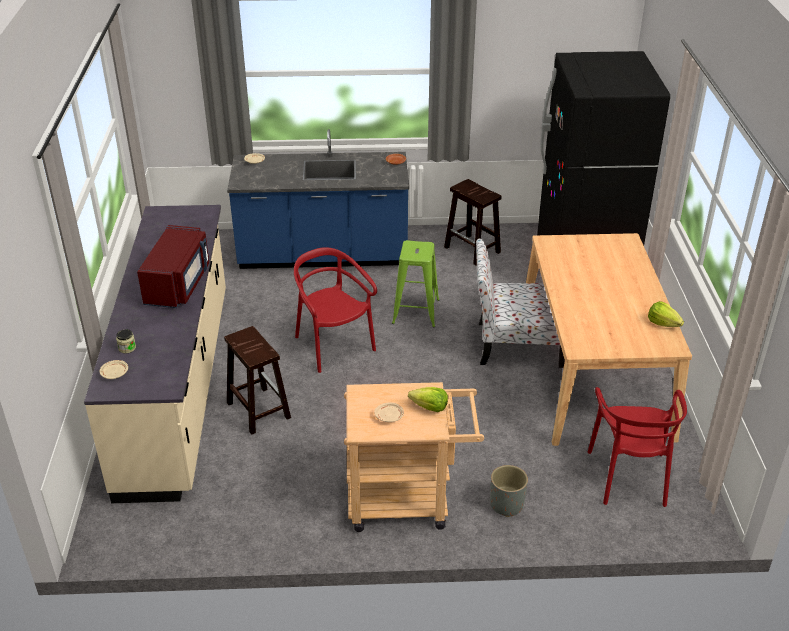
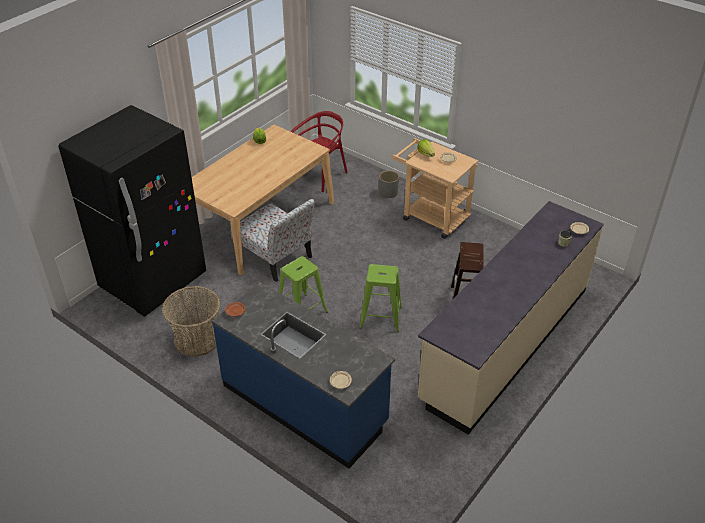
camera: 140 degrees left, 5 degrees up
(178, 284) = (503, 272): red microwave -> none
(333, 346) = (381, 318): red chair -> green stool
(473, 250) = (197, 339): brown stool -> basket

